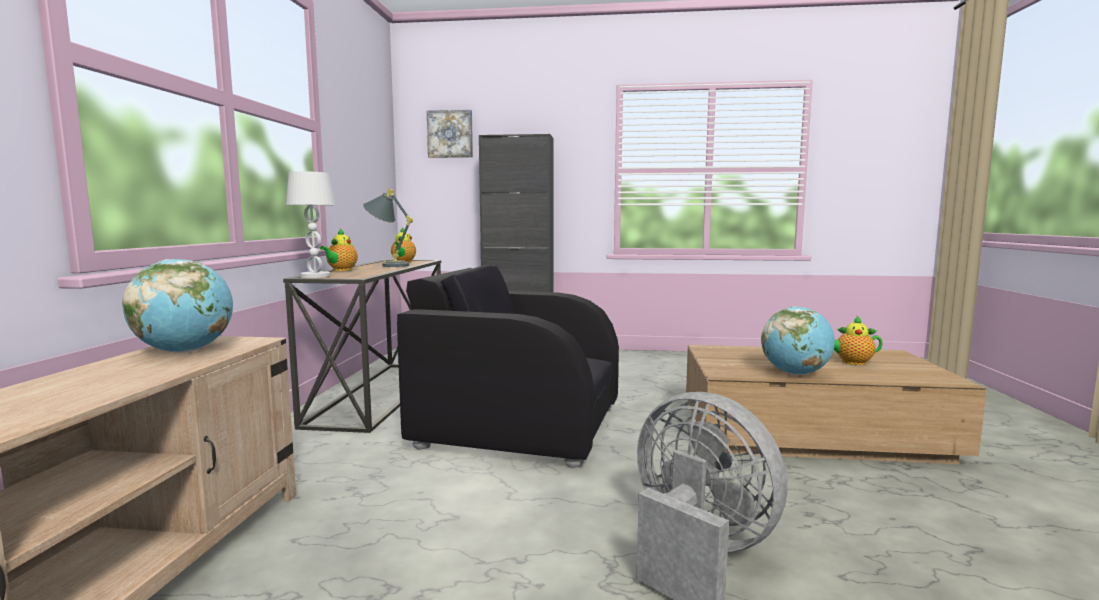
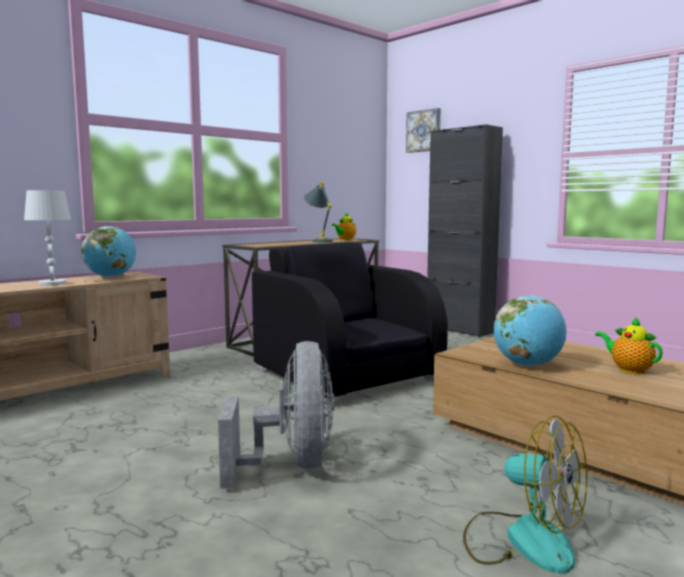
camera: 40 degrees right, 0 degrees up
(315, 276) = (242, 244): white table lamp -> white table lamp (53, 283)
(341, 270) = (275, 242): teapot -> none
(967, 536) = (522, 539): none -> fan

